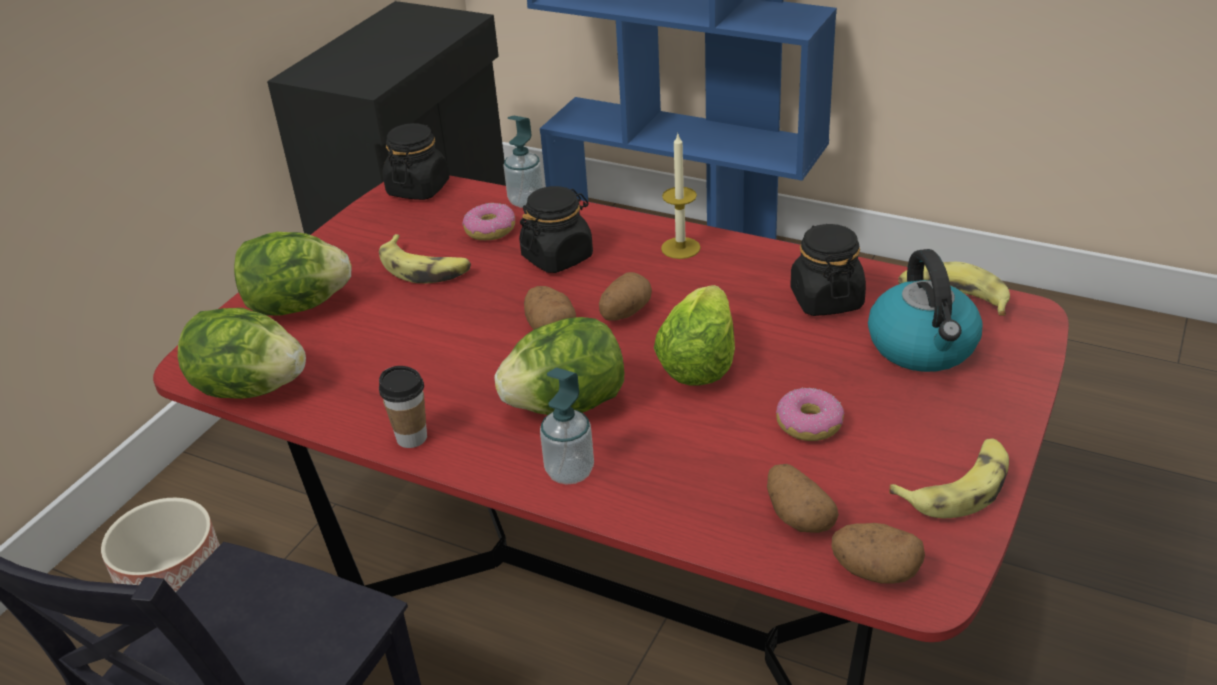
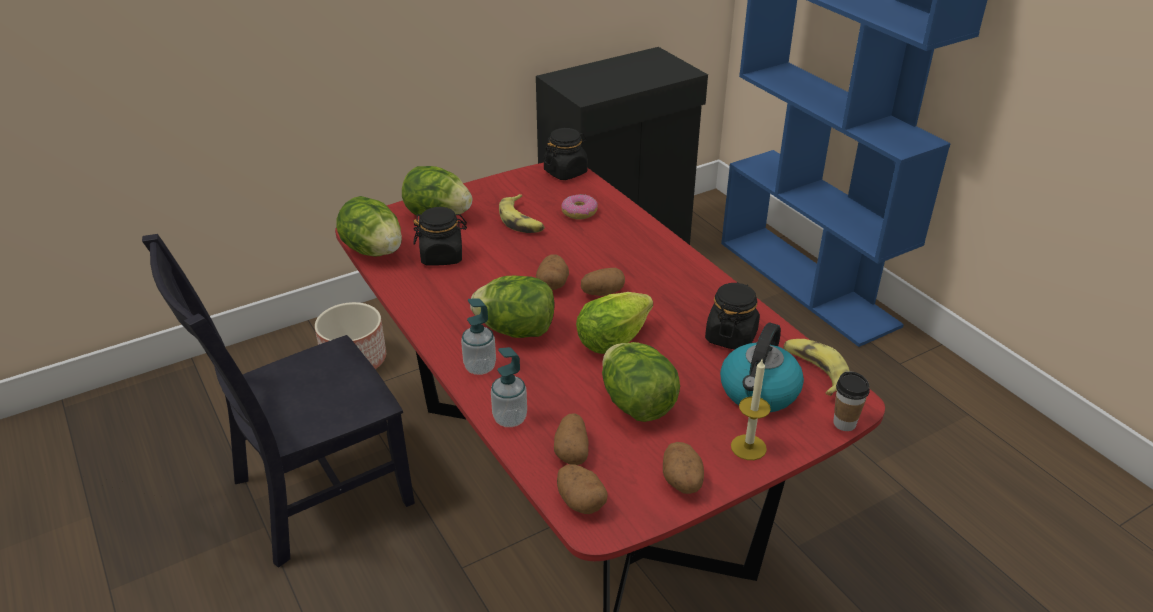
camera: 30 degrees right, 0 degrees up
(411, 438) = (422, 312): cup -> cup (844, 423)
(526, 201) = (617, 203): soap dispenser -> soap dispenser (510, 418)
(557, 257) = (600, 244): black jar -> black jar (442, 256)
(680, 248) = (677, 267): candle -> candle (748, 447)
(809, 424) = (637, 404): donut -> lettuce
(957, 487) = (682, 482): banana -> potato

